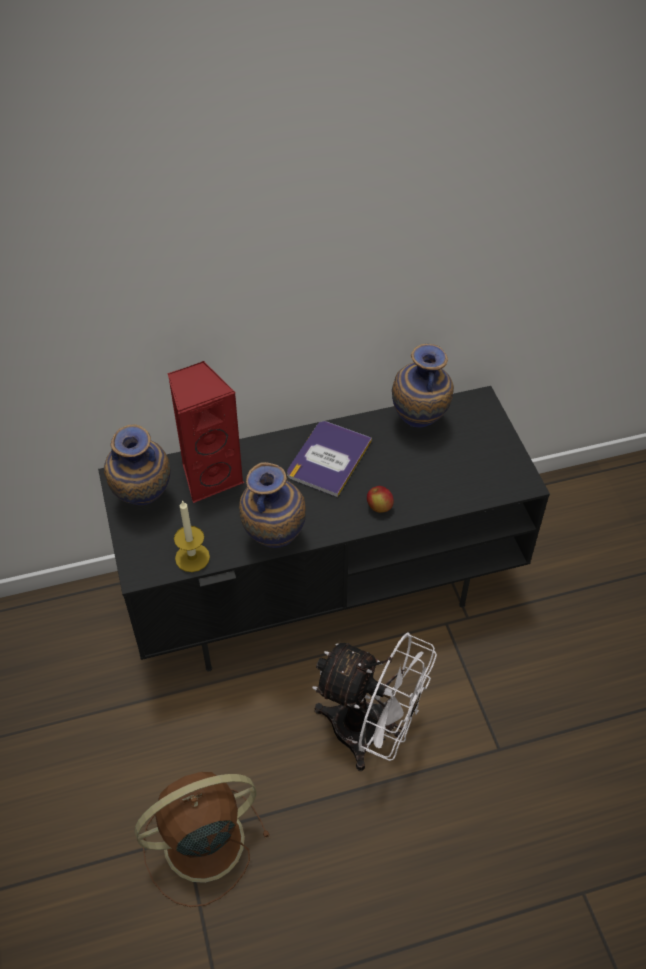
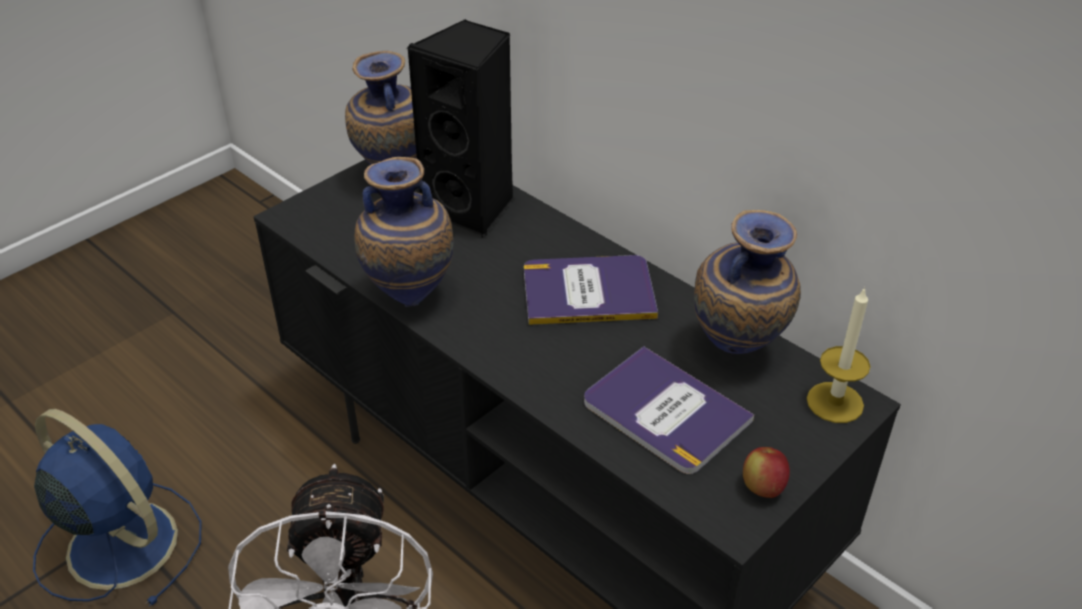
camera: 60 degrees right, 10 degrees down
(192, 557) = (338, 244): candle -> candle (835, 402)
(200, 843) = (119, 542): brown fan -> blue fan
(210, 476) = (473, 208): red speaker -> black speaker
(379, 507) = (543, 371): apple -> apple (762, 487)
(441, 472) = (665, 411): none -> book

